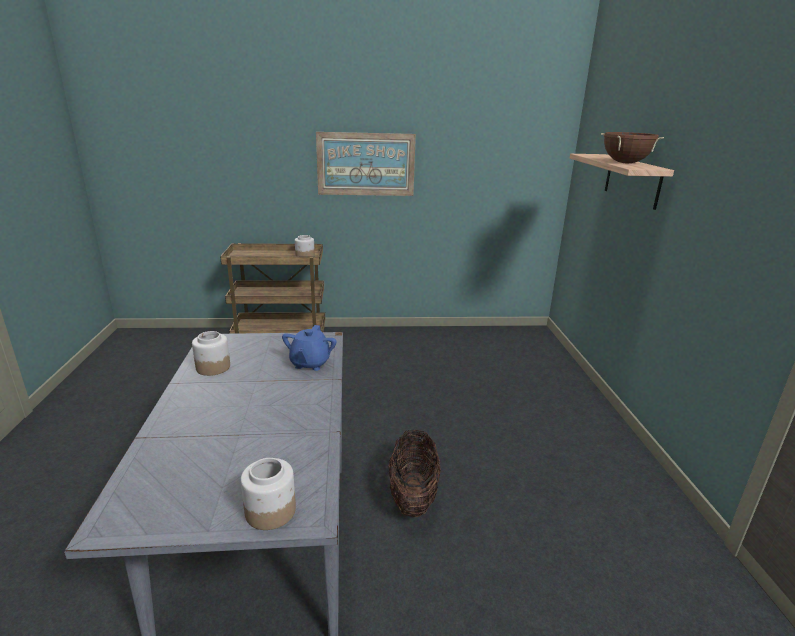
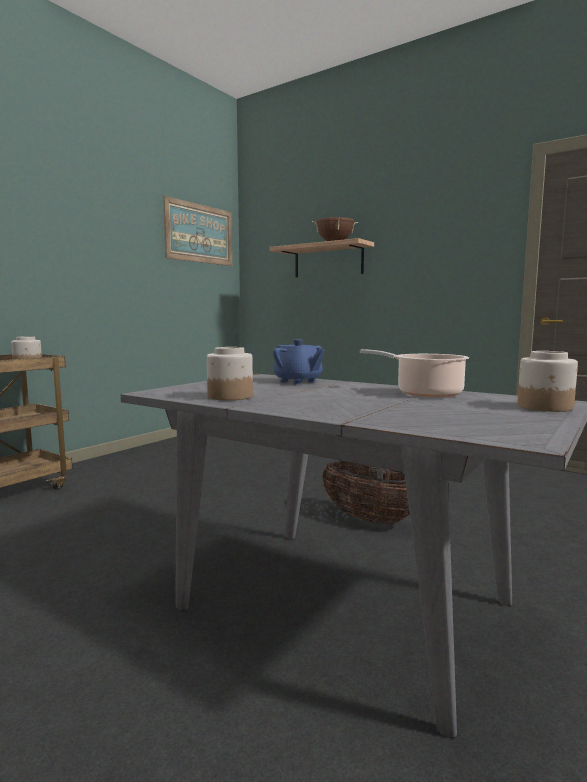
camera: 50 degrees left, 15 degrees down
(300, 432) = (425, 393): none -> cooking pot
(366, 164) = (73, 255): picture -> picture (199, 233)

